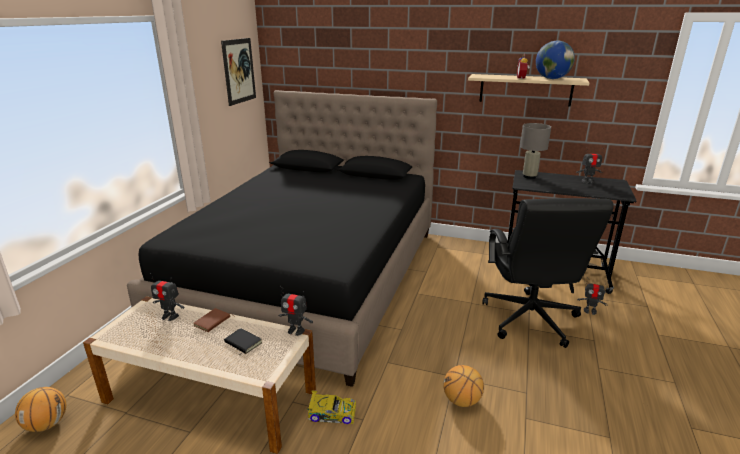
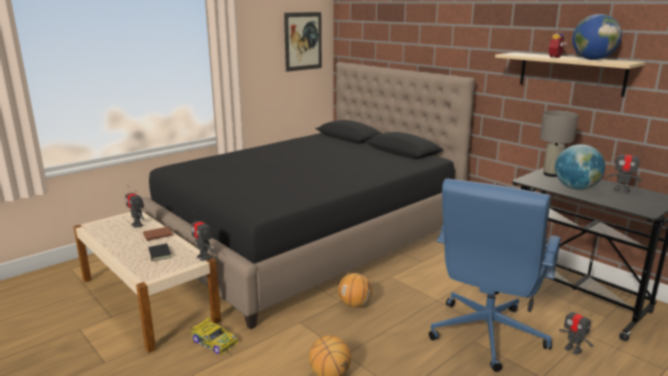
camera: 30 degrees right, 5 degrees down
(47, 424) = (44, 282): basketball -> basketball (355, 305)
(530, 318) = (487, 332): black office chair -> blue office chair
(561, 185) = (576, 188): none -> globe

